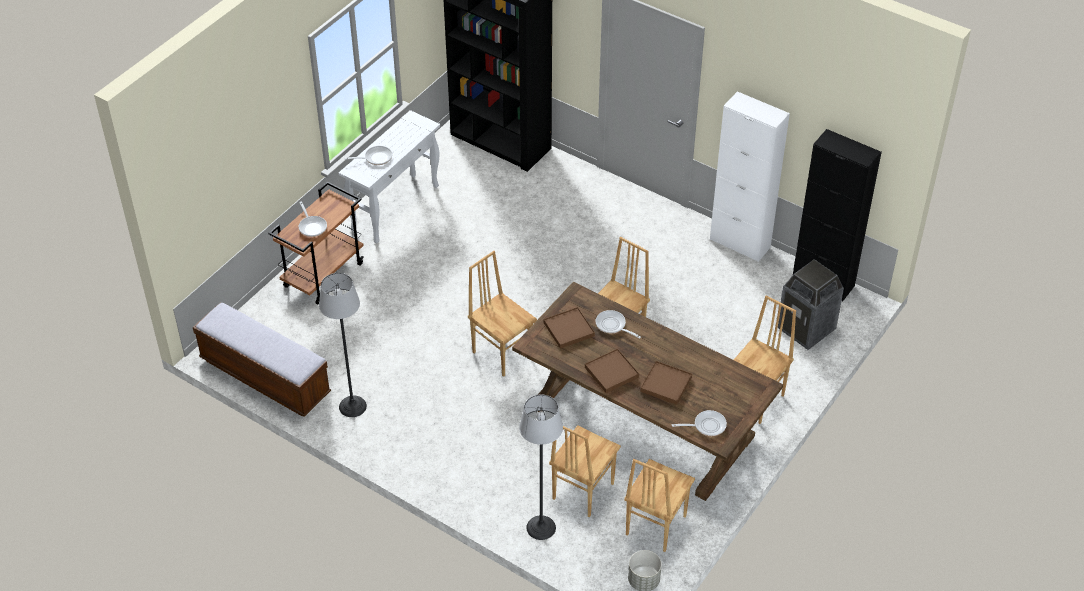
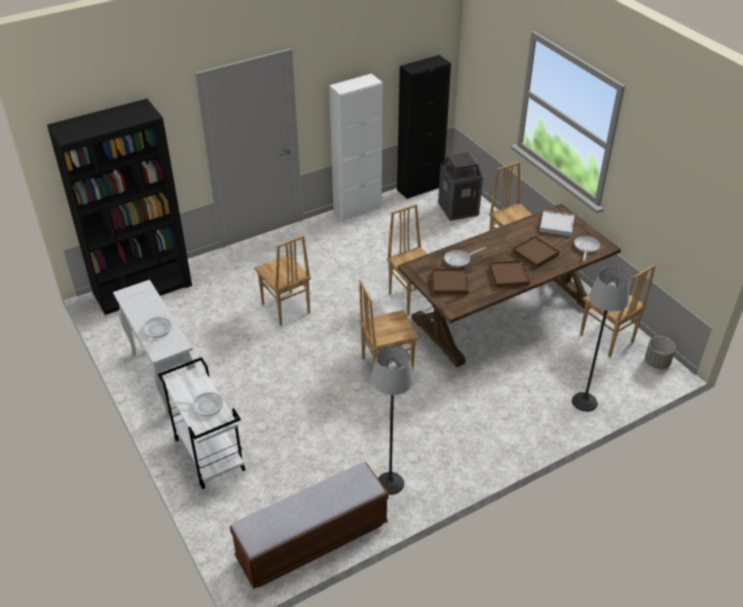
camera: 65 degrees left, 5 degrees down
(323, 274) = (208, 454): brown cart -> white cart
(582, 491) = (556, 366): brown chair -> brown chair (285, 309)
(735, 389) = (556, 224): none -> white tray

